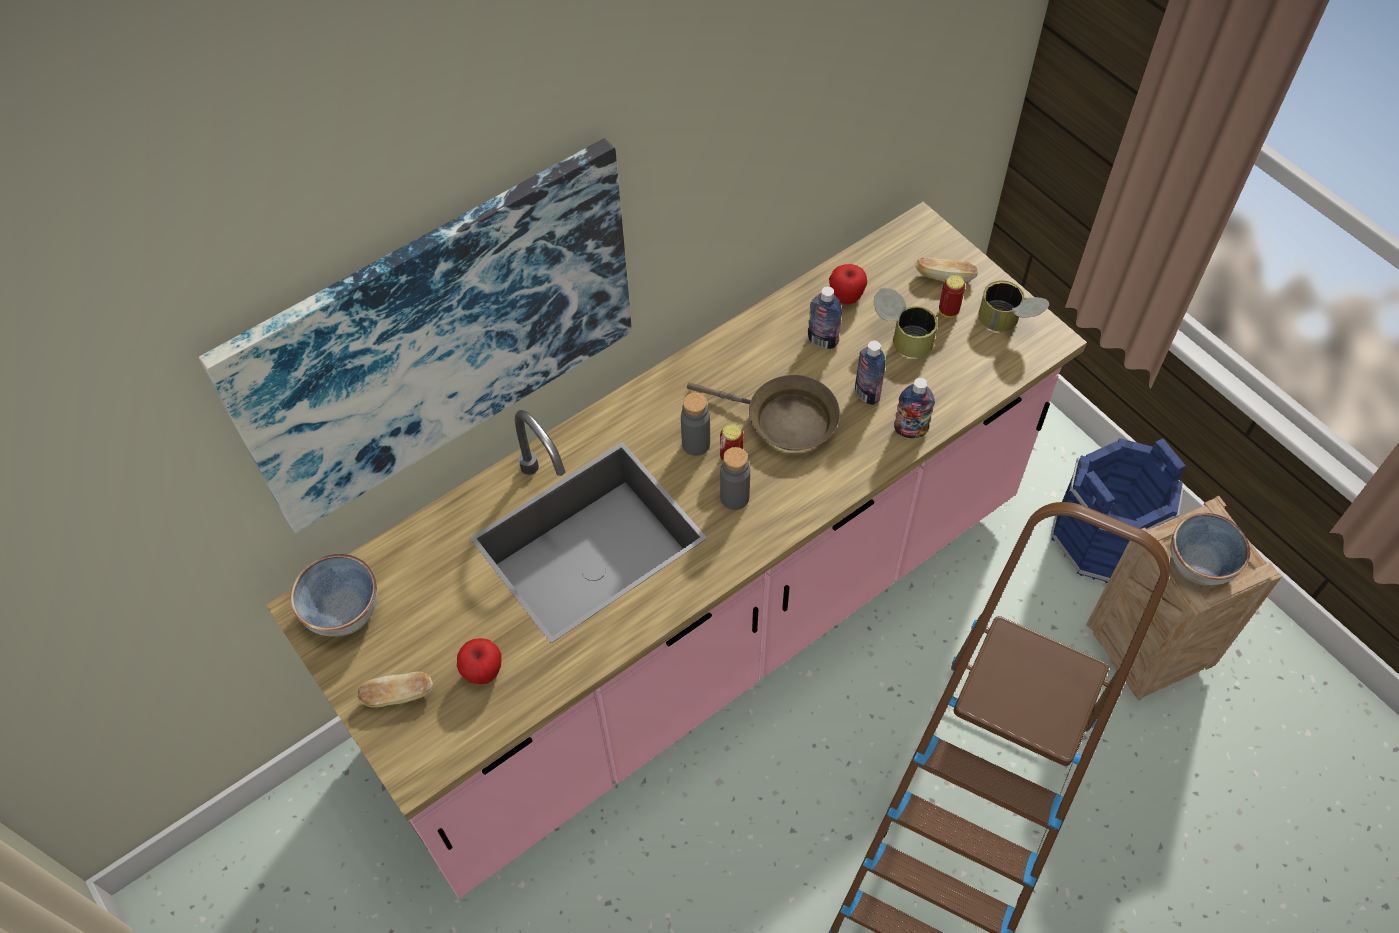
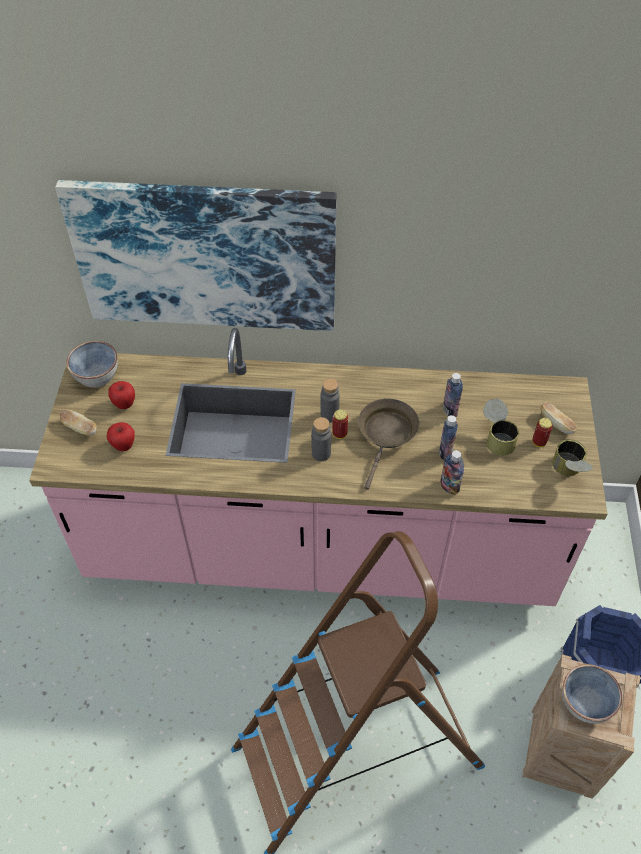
camera: 40 degrees right, 5 degrees down
(784, 420) = (386, 435): brown frying pan -> brown frying pan turned 135 degrees counterclockwise
(846, 297) = (486, 397): apple -> apple (124, 404)

